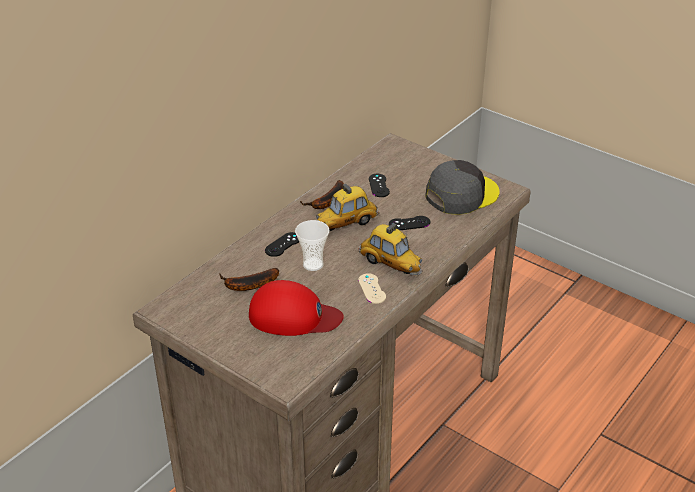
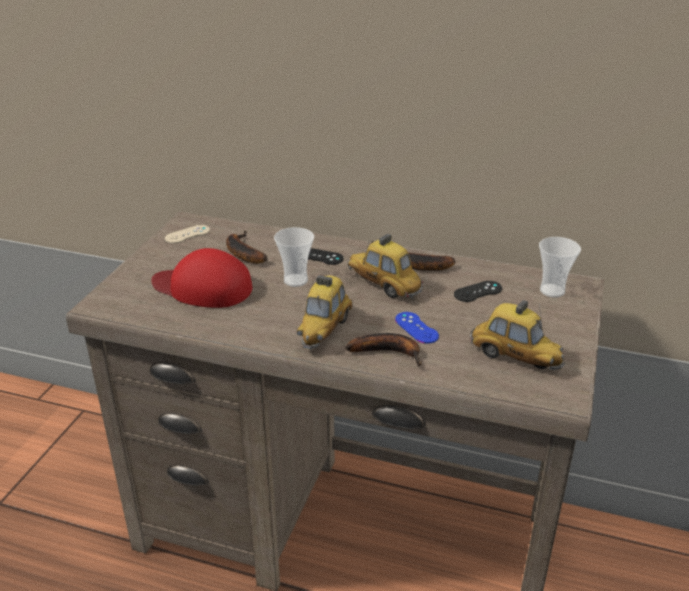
camera: 70 degrees right, 5 degrees down
(294, 316) = (203, 287): red cap -> red cap turned 120 degrees clockwise
(372, 288) = (272, 326): beige game controller -> beige game controller (187, 234)
(395, 156) = (552, 291): none -> cup
(409, 223) = (416, 328): black game controller -> blue game controller
(432, 242) = (389, 352): none -> banana
(461, 194) = (514, 357): grey cap -> toy car

